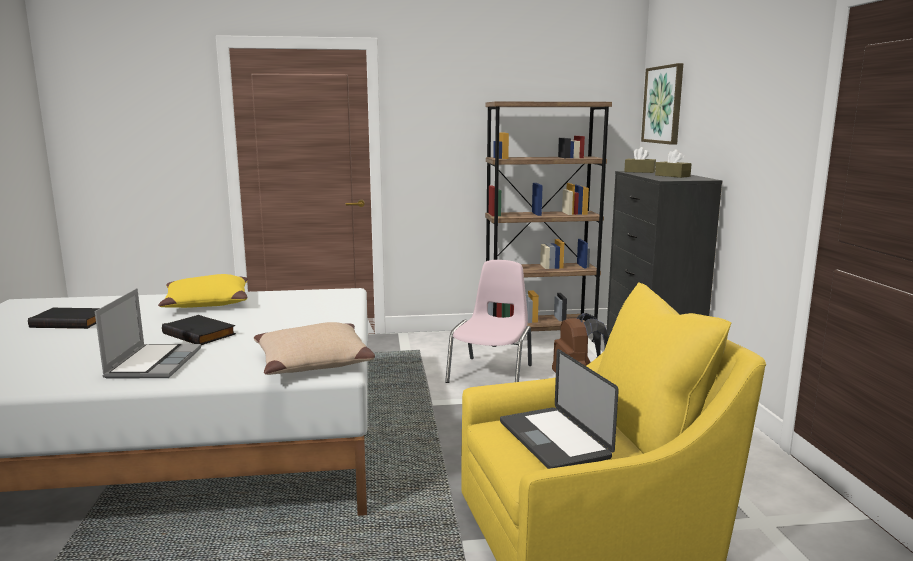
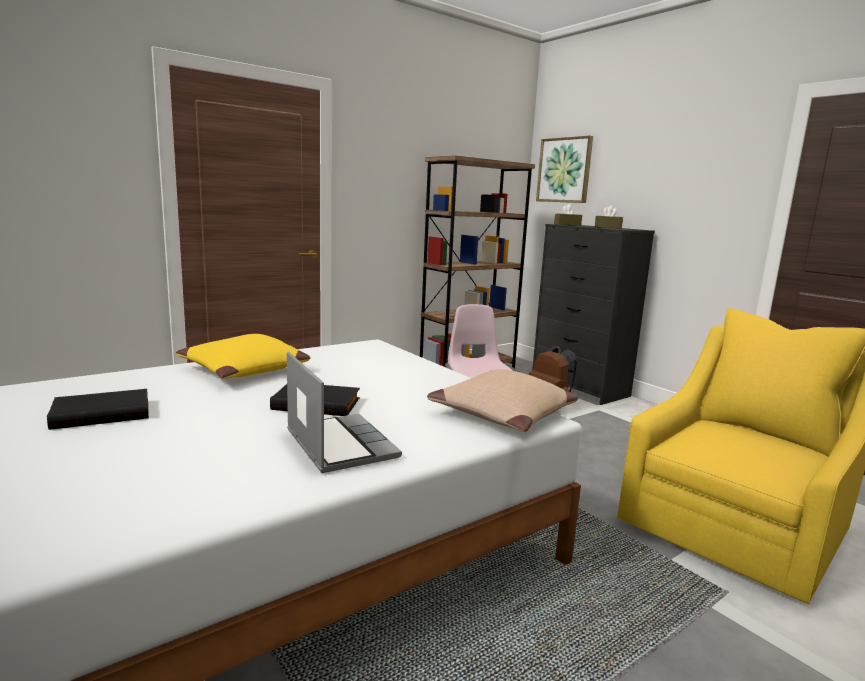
camera: 30 degrees left, 0 degrees up
(553, 439) = (743, 448): laptop -> none

